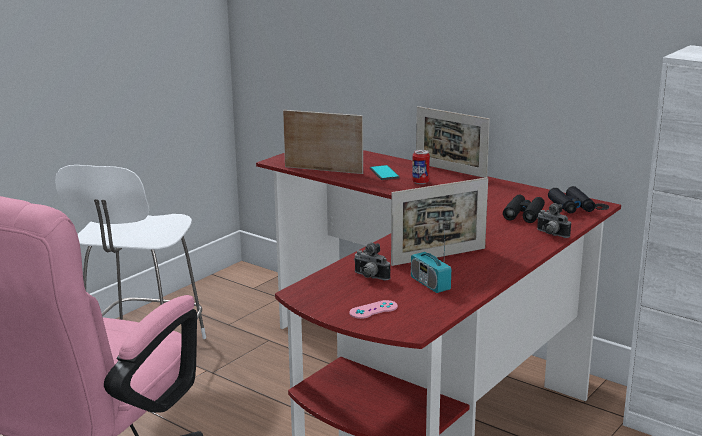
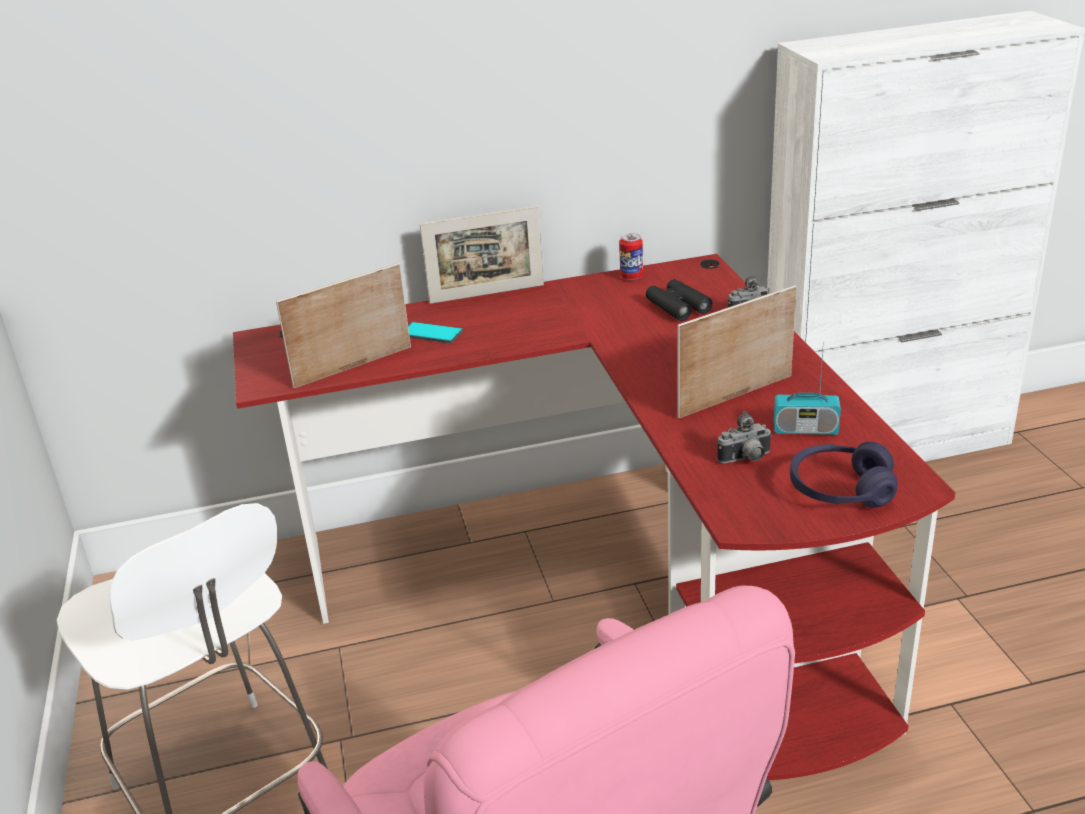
camera: 50 degrees left, 10 degrees up
(373, 310) = (841, 490): pink game controller -> purple headphones
(420, 182) = (497, 324): can -> can (631, 277)
(439, 256) = (735, 396): picture frame -> picture frame turned 135 degrees counterclockwise
(571, 206) = (693, 276): black binoculars -> none

